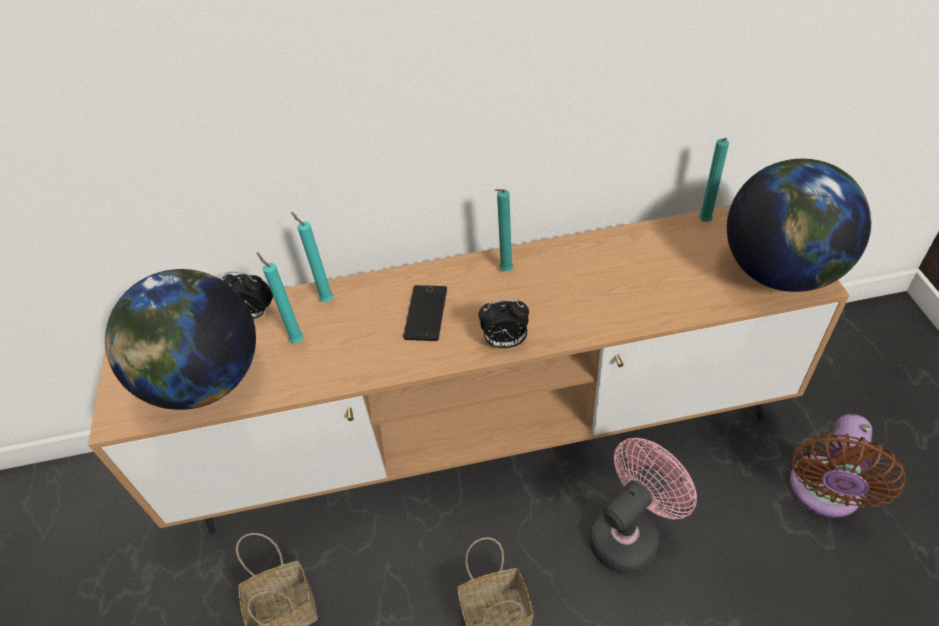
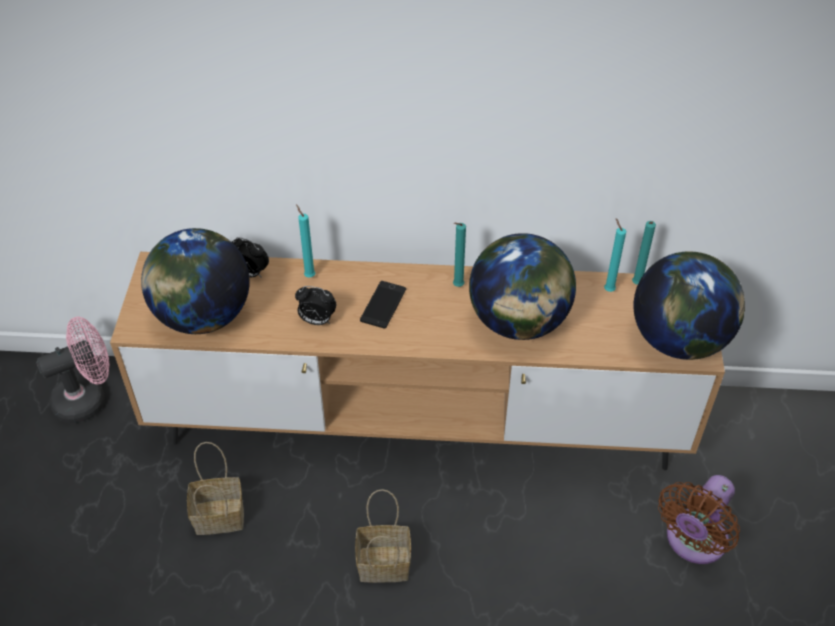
camera: 10 degrees right, 0 degrees up
(296, 340) = (278, 301): turquoise candle -> turquoise candle (608, 289)
(505, 342) = (436, 342): alarm clock -> alarm clock (317, 320)
(592, 294) = (518, 321): none -> globe
(630, 532) = (515, 530): pink fan -> pink fan (88, 398)

